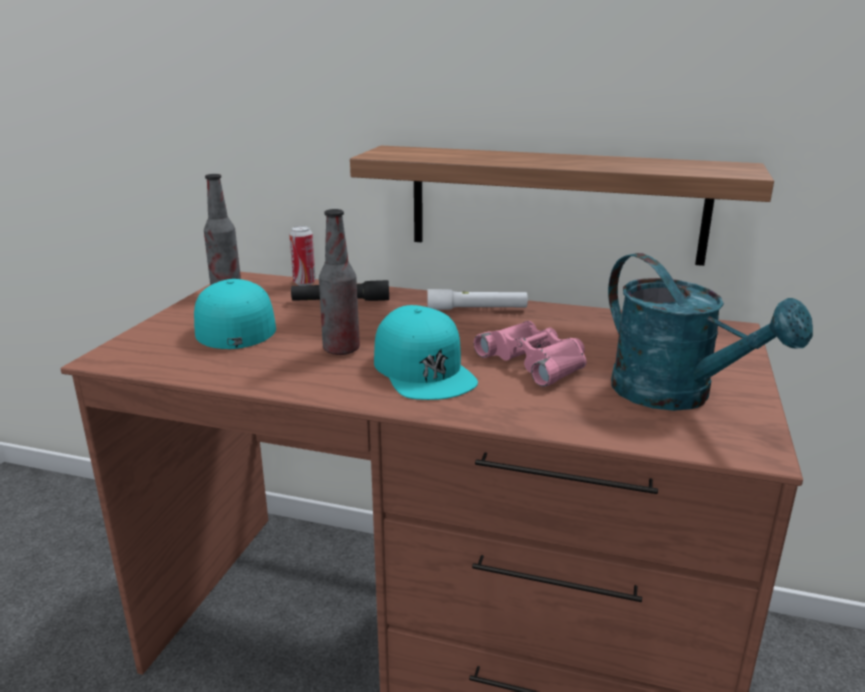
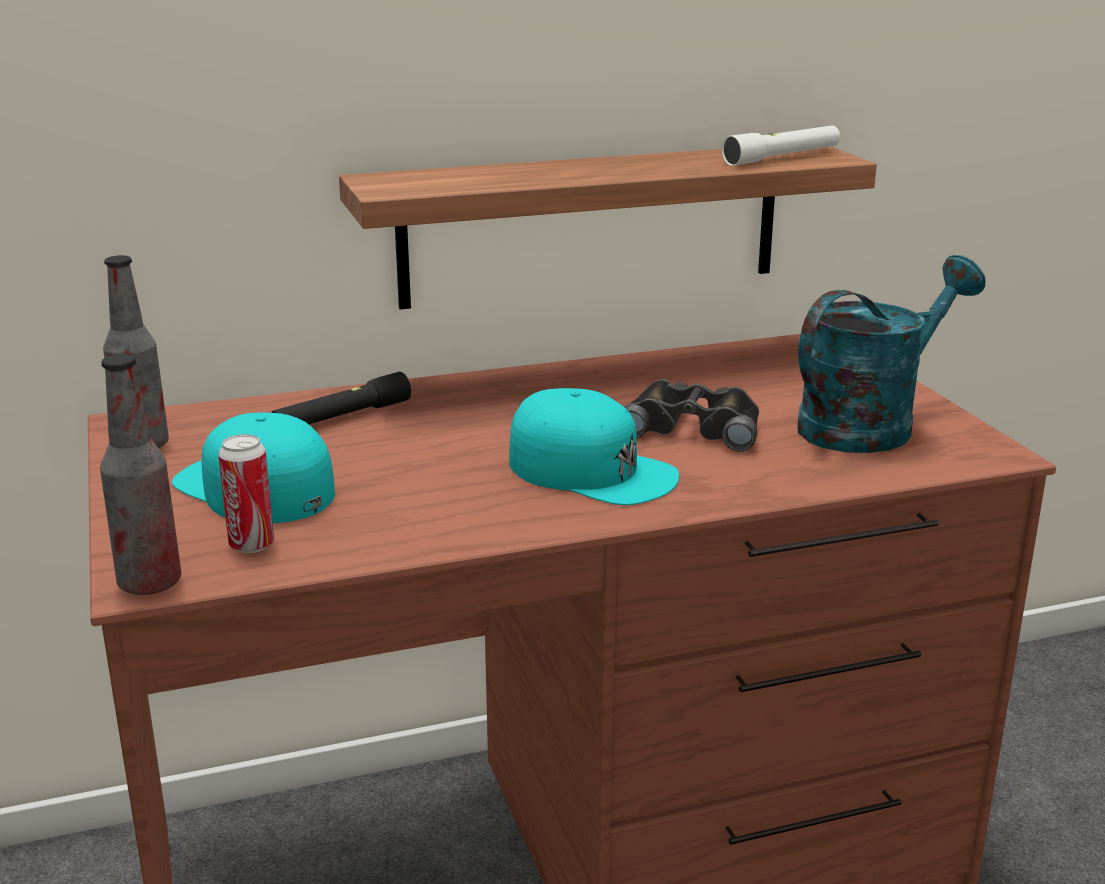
camera: 35 degrees left, 0 degrees up
(304, 282) = (242, 406): can -> can (251, 545)
(341, 350) = (456, 476): bottle -> bottle (150, 583)
(477, 309) = (533, 385): white flashlight -> white flashlight (782, 157)
(535, 361) = (692, 427): pink binoculars -> black binoculars
(676, 396) = (869, 424): turquoise watering can -> turquoise watering can turned 60 degrees counterclockwise

